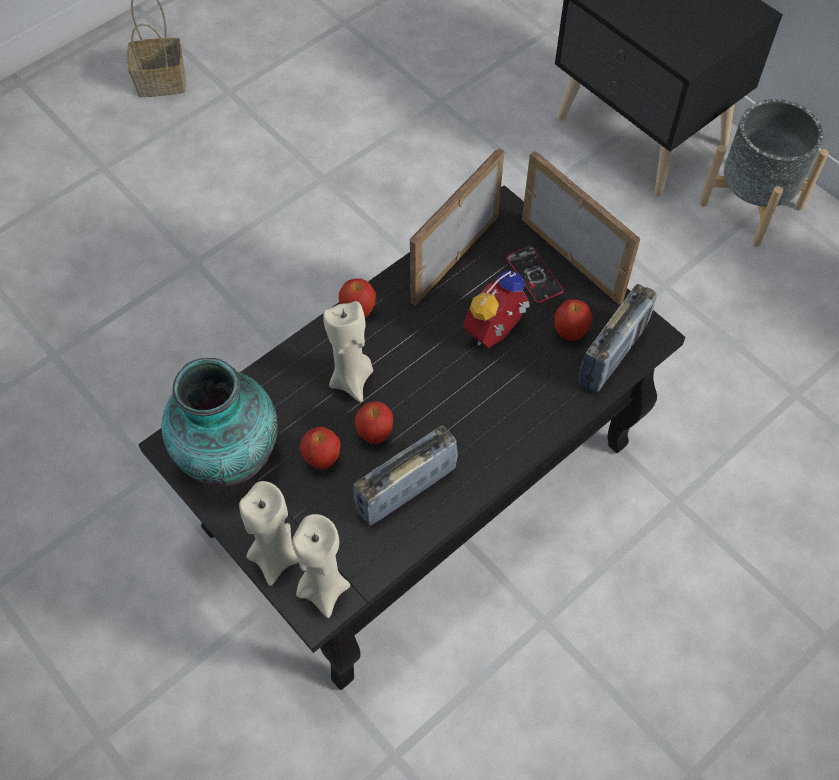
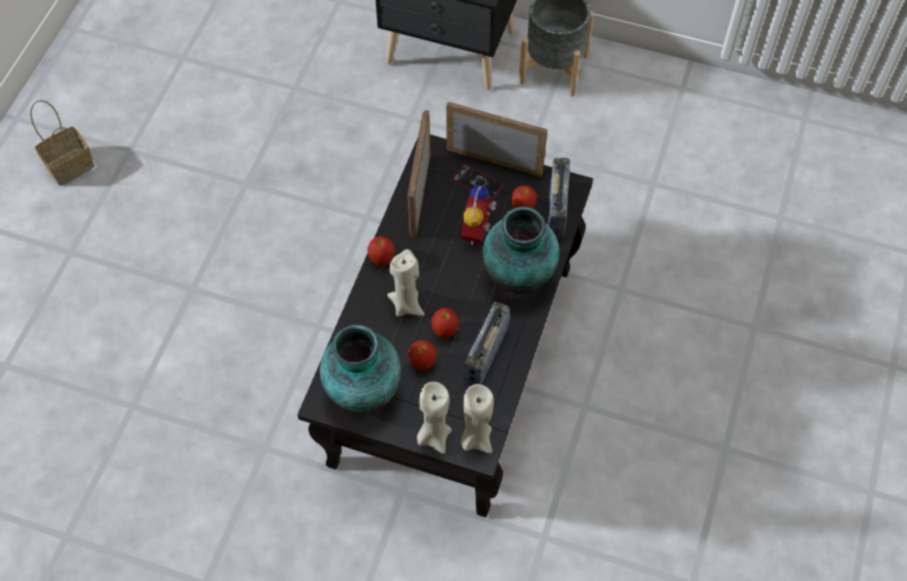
camera: 30 degrees left, 0 degrees up
(509, 416) = (519, 278): none -> vase

